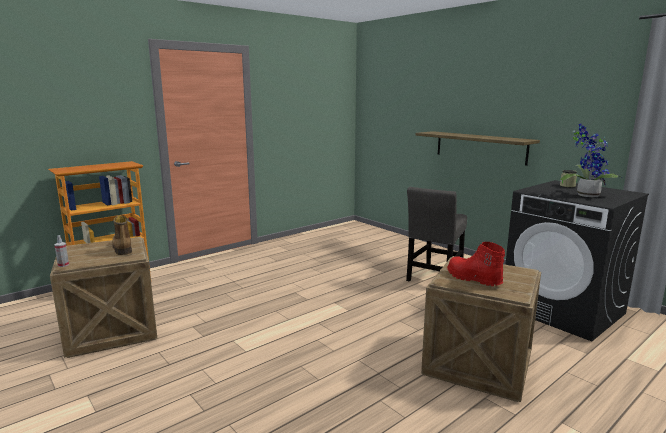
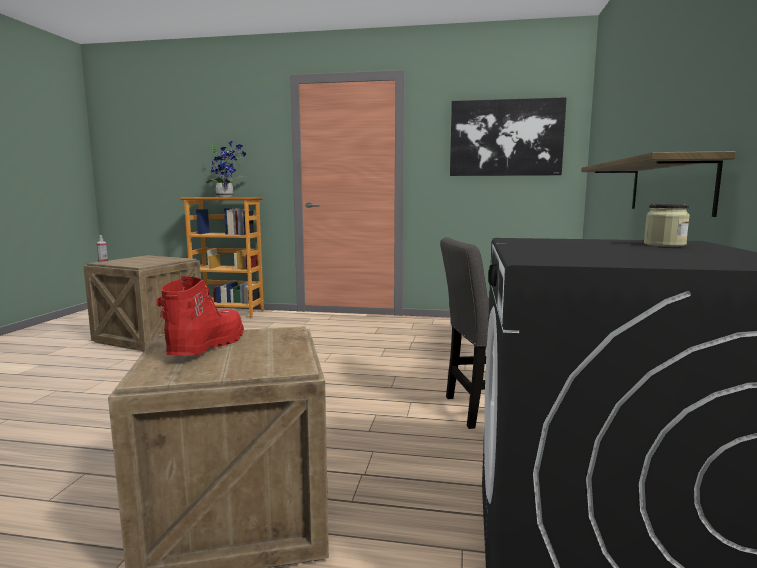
camera: 50 degrees right, 5 degrees down
(122, 248) = (159, 261): boot -> none
(315, 101) = (506, 138): none -> picture
(585, 195) = (597, 252): potted plant -> potted plant (226, 197)

